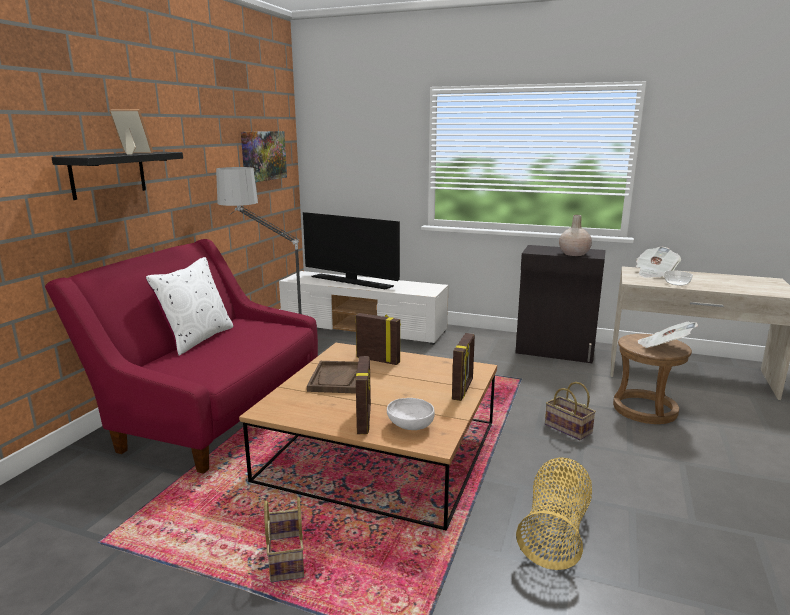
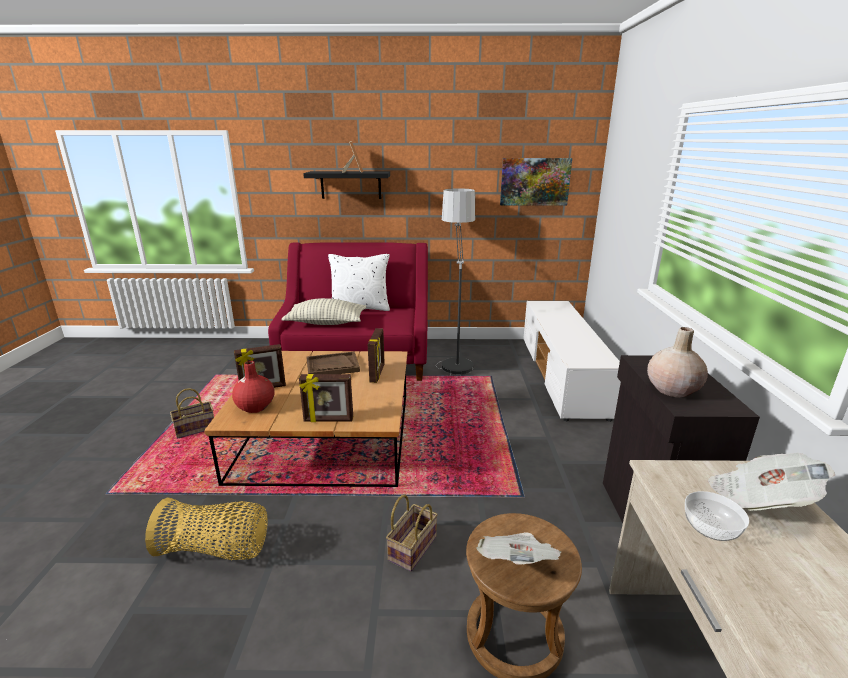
camera: 70 degrees right, 5 degrees up
(226, 360) = (326, 323): none -> pillow
(352, 281) = (563, 324): television -> none
(410, 426) = (255, 406): white bowl -> red vase

